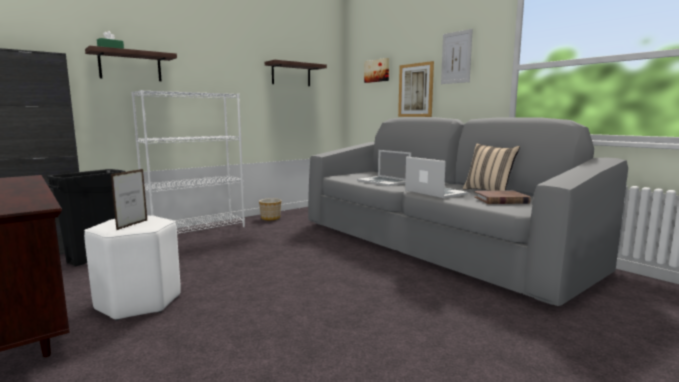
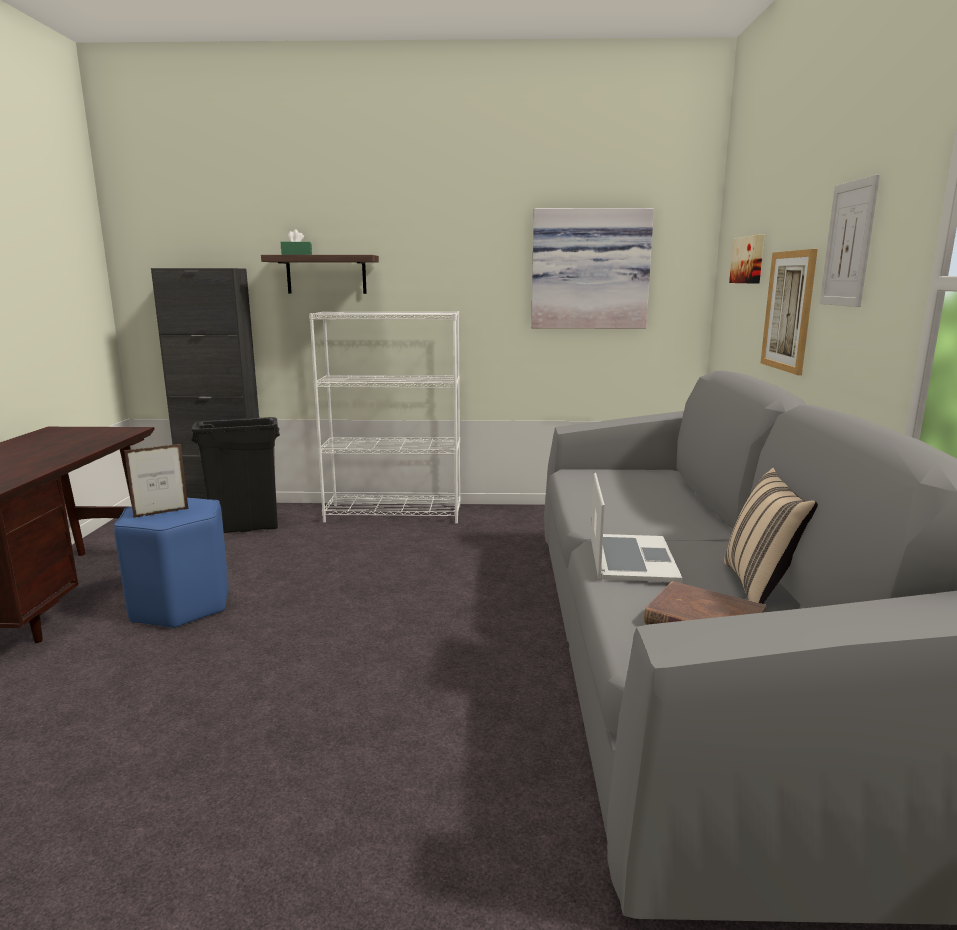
camera: 40 degrees right, 5 degrees up
(138, 302) = (180, 607): white stool -> blue stool
(270, 218) = (516, 515): planter -> none
(291, 74) = (590, 269): shelf -> picture
(383, 181) = (619, 504): laptop -> none

